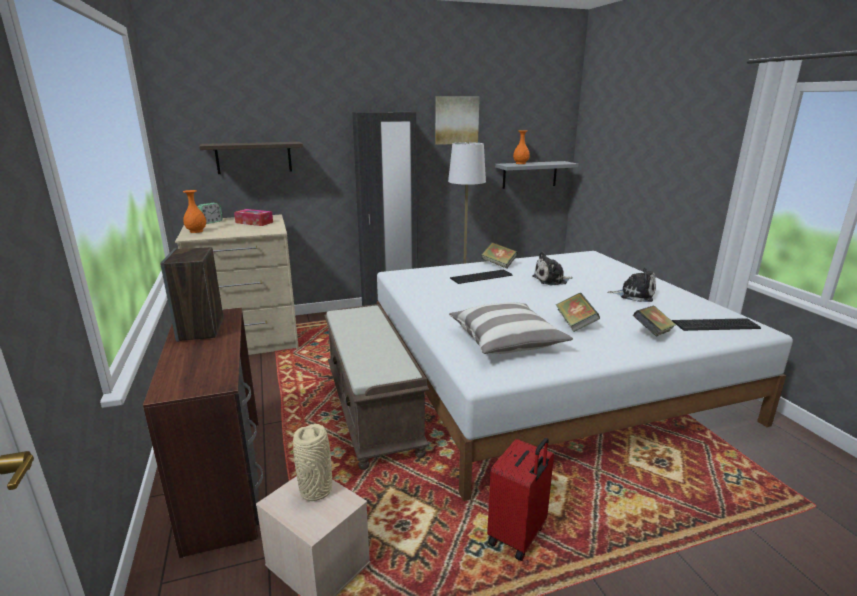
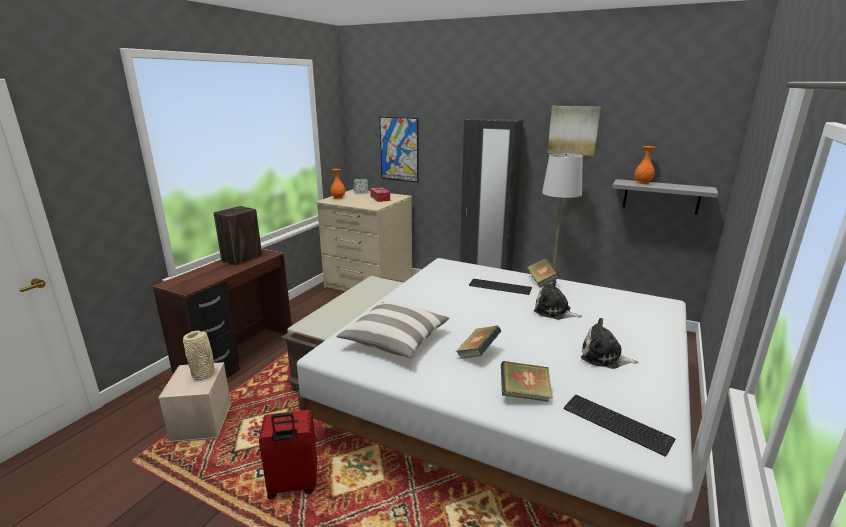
camera: 45 degrees right, 0 degrees up
(254, 157) = (399, 149): shelf -> picture
(634, 295) = (604, 357): plush toy -> plush toy turned 135 degrees clockwise

